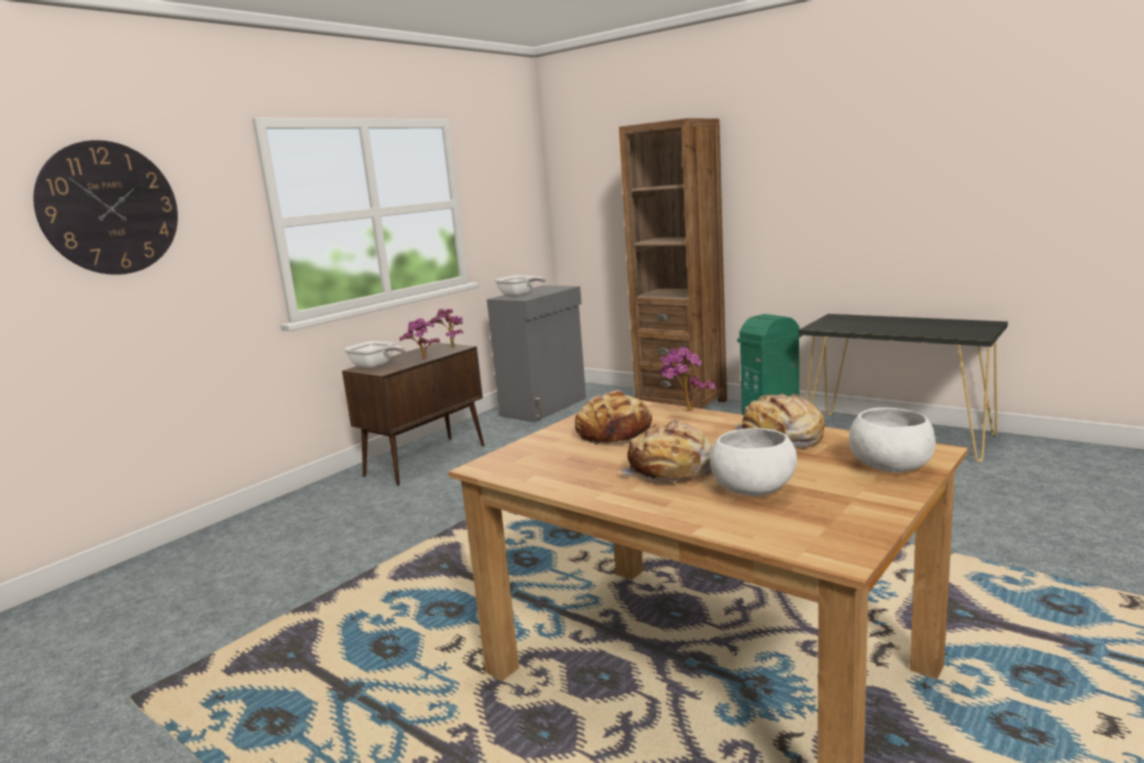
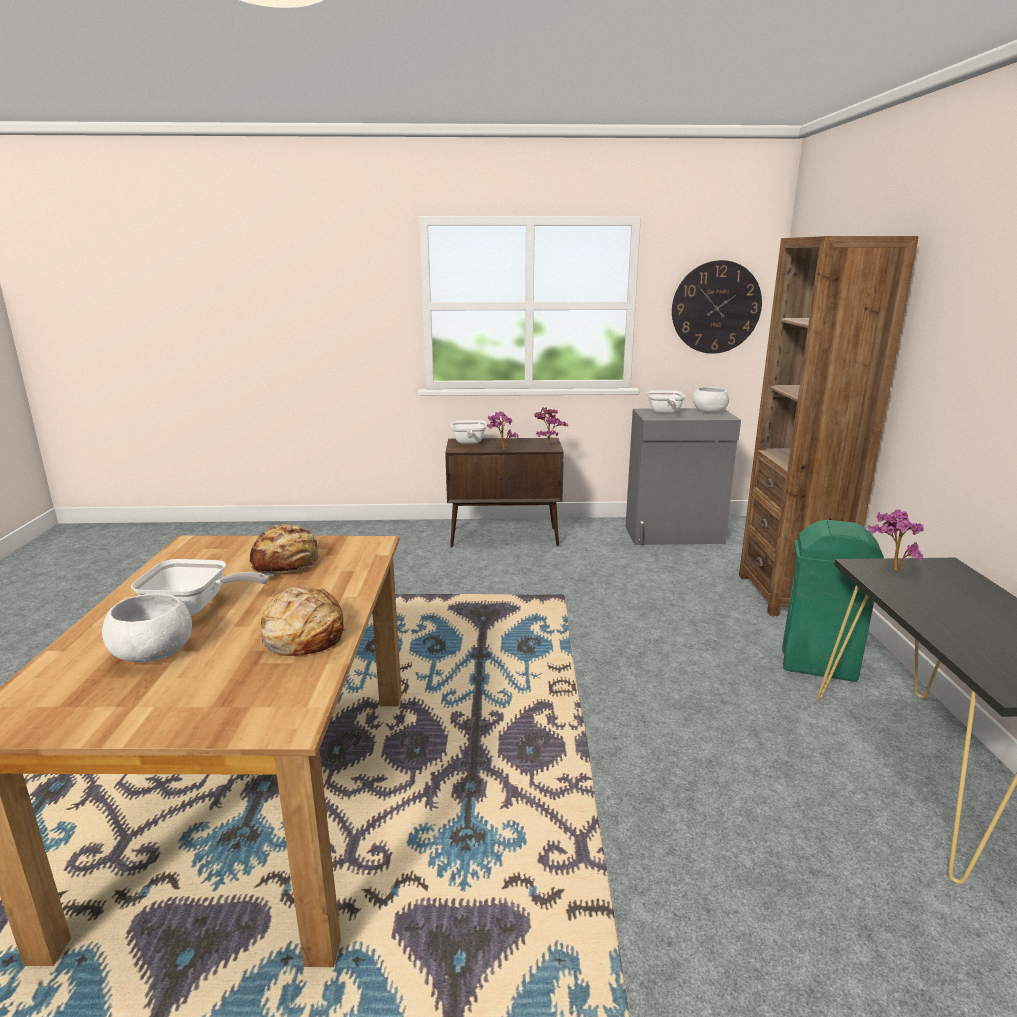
camera: 50 degrees right, 5 degrees up
(109, 208) = (297, 283): wall clock -> wall clock (716, 307)
(671, 470) = (195, 608): bread -> frying pan
(685, 411) = (366, 574): potted plant -> potted plant (890, 569)
(891, 466) = (231, 709): white bowl -> white bowl (709, 412)

